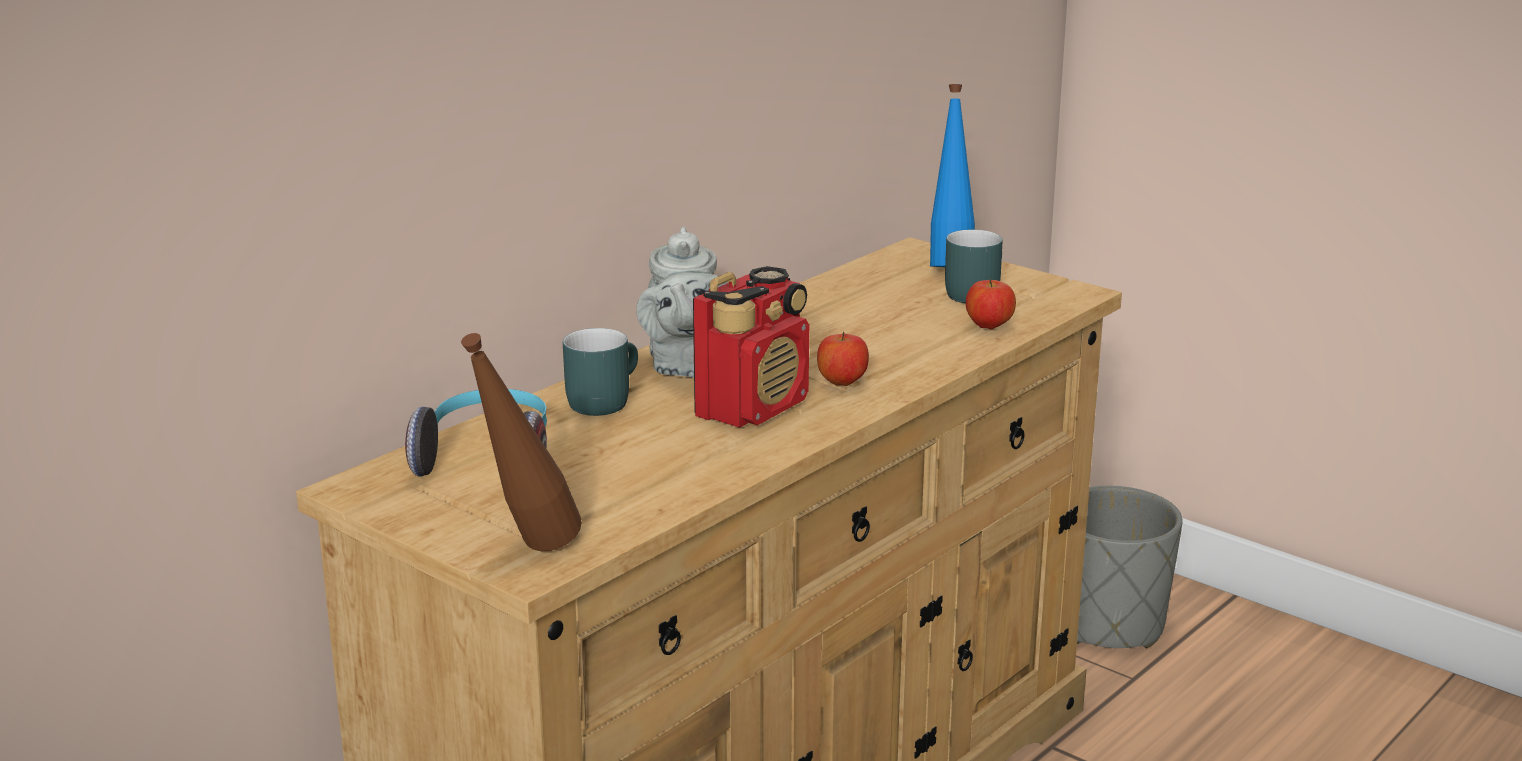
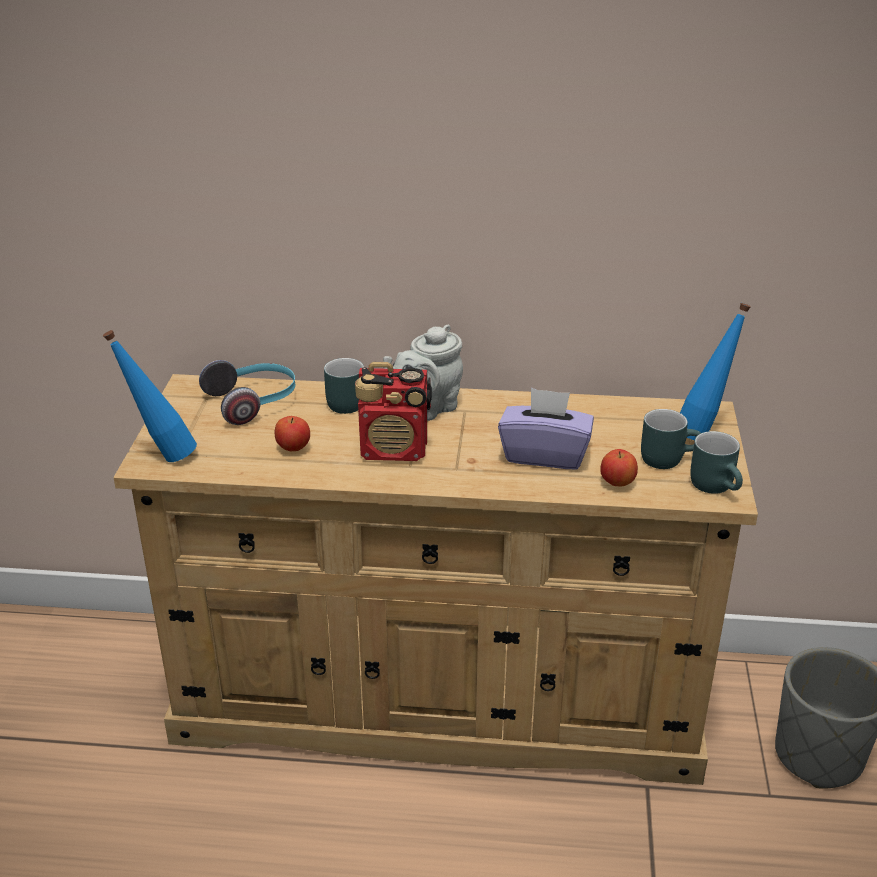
camera: 55 degrees right, 10 degrees up
(527, 553) = (161, 456): brown bottle -> blue bottle
(841, 383) = (462, 464): apple -> apple (293, 448)
(883, 340) = (545, 454): none -> purple tissue box
(1054, 290) = (717, 486): none -> turquoise mug

